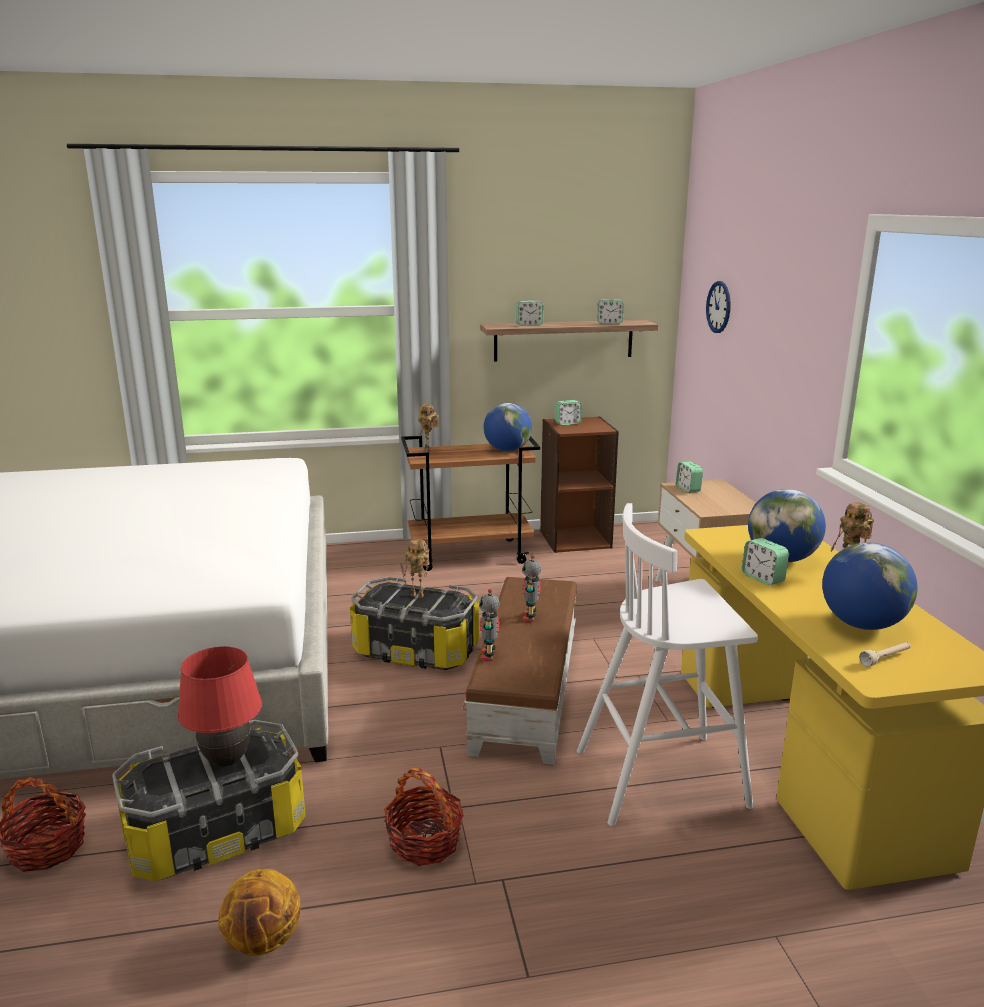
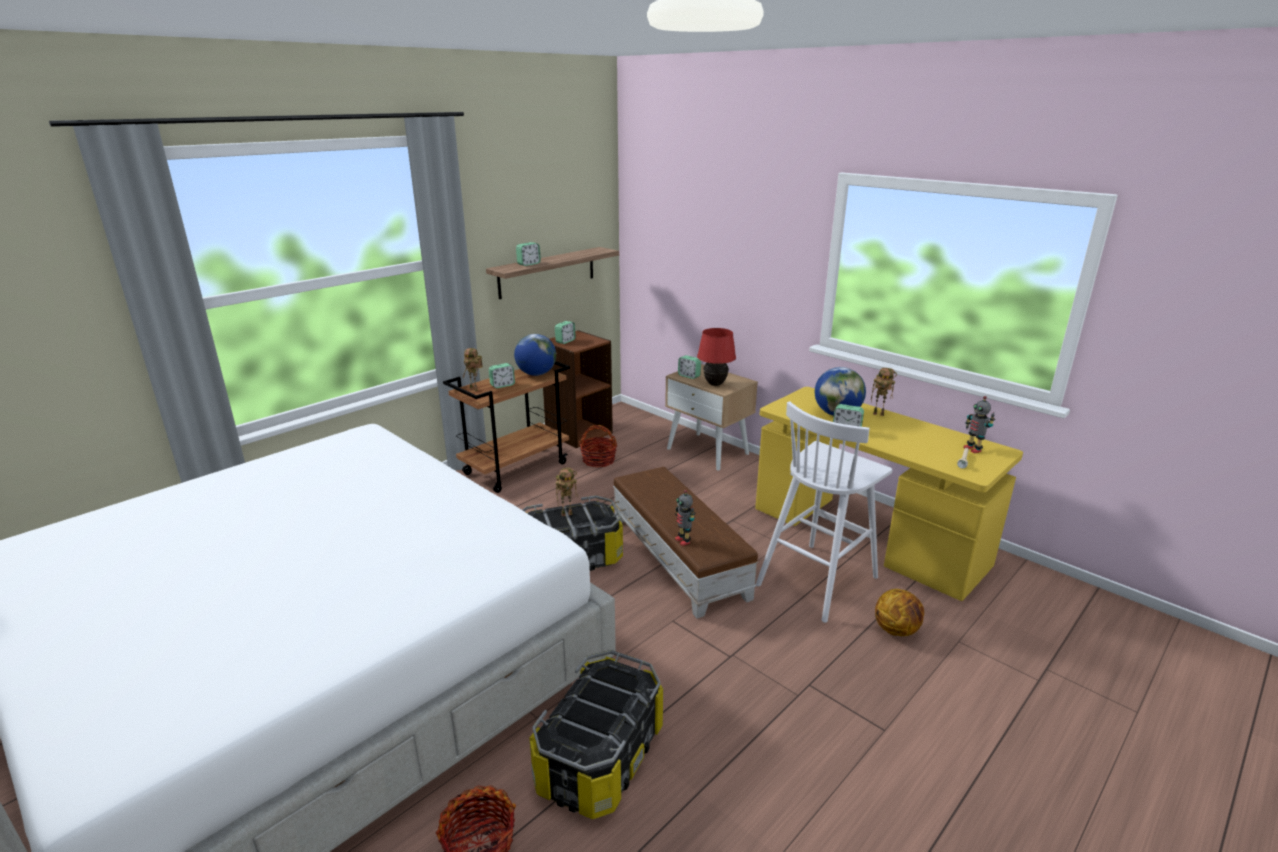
camera: 35 degrees left, 5 degrees up
(226, 760) = (607, 695): red table lamp -> red table lamp (715, 384)
(264, 941) = (726, 803): basketball -> basketball (896, 630)
(425, 842) = (740, 686): basket -> basket (598, 460)
(530, 617) = (672, 503): toy robot -> toy robot (973, 449)
(609, 323) = (584, 254): alarm clock -> alarm clock (502, 385)
(718, 307) = (674, 234): wall clock -> none
(862, 624) = (928, 444): globe -> none

